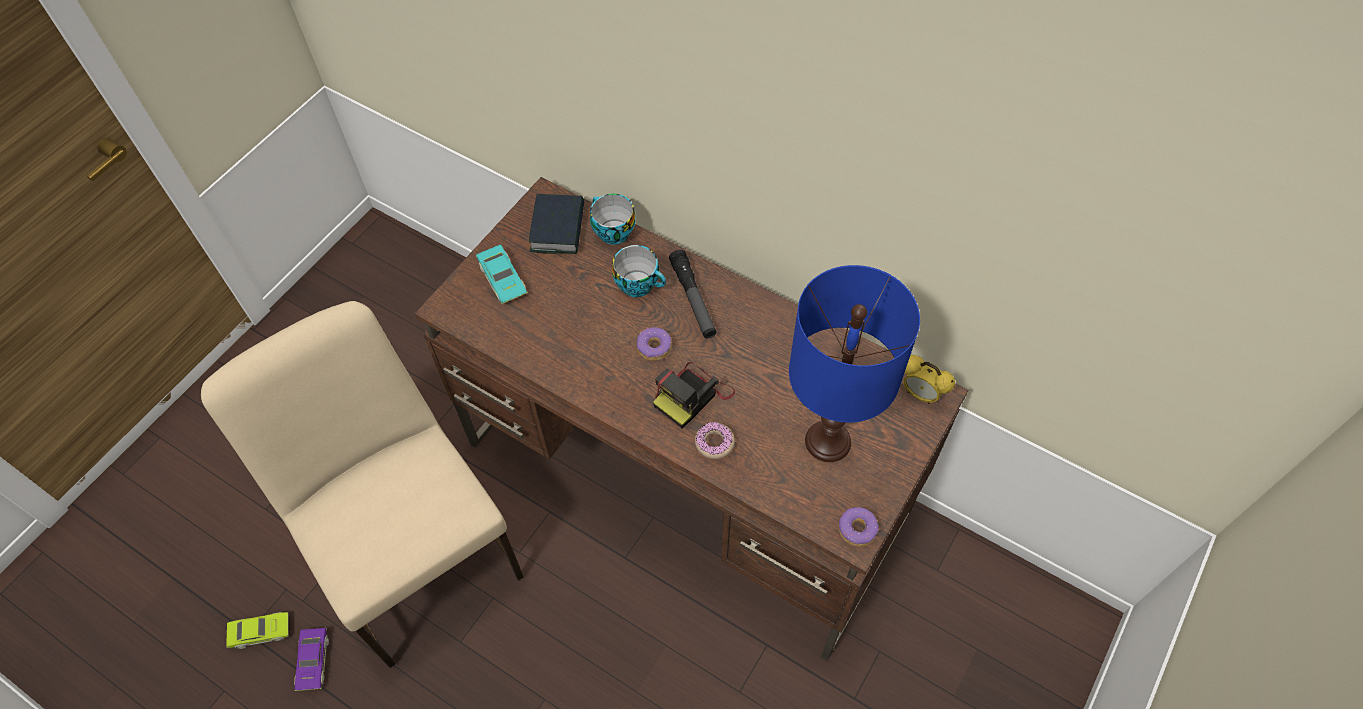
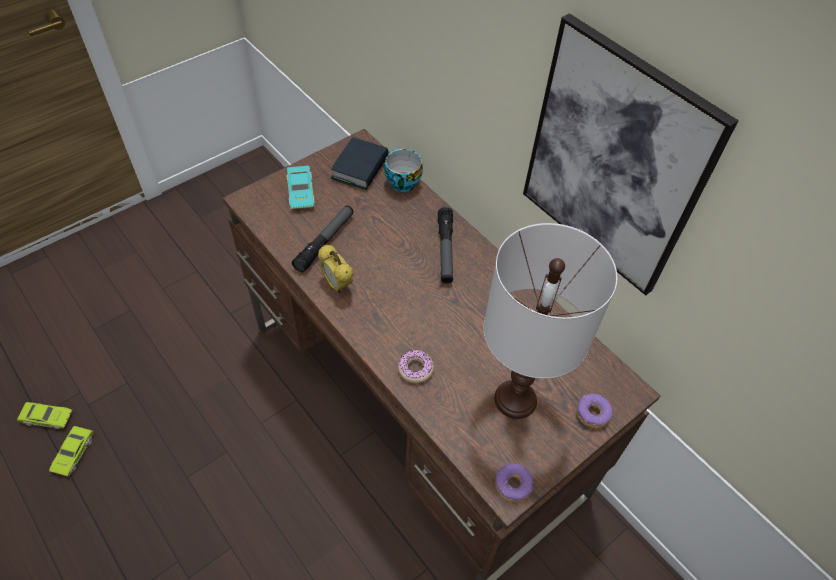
camera: 15 degrees right, 5 degrees down
(313, 660) = (73, 453): purple toy car -> green toy car
(416, 551) = (185, 396): beige chair -> none
(557, 331) = (325, 242): none -> flashlight
(639, 284) = (406, 226): cup -> none
(654, 348) = (397, 278): donut -> donut (592, 414)
(692, 395) = (413, 325): camera -> none
(827, 440) = (515, 398): blue table lamp -> white table lamp
(869, 177) = (614, 161): none -> picture
(920, 394) = (614, 386): alarm clock -> alarm clock (337, 285)

